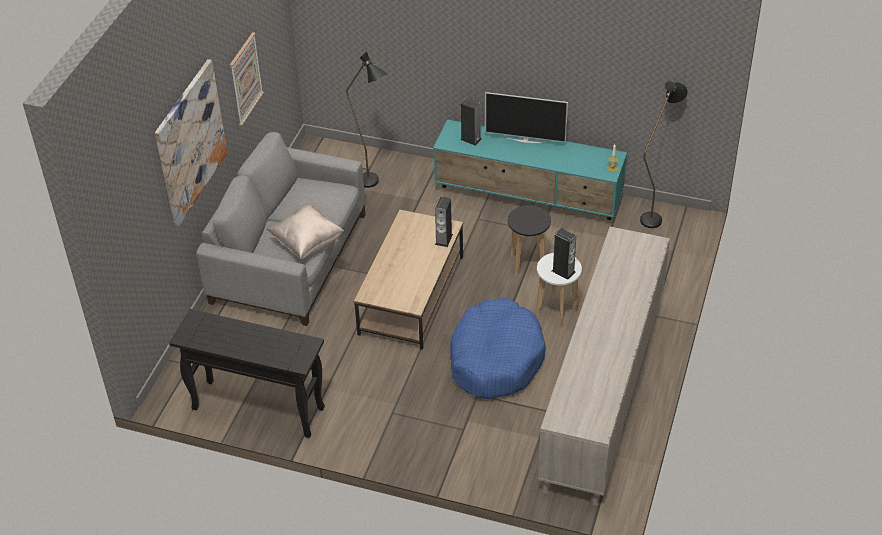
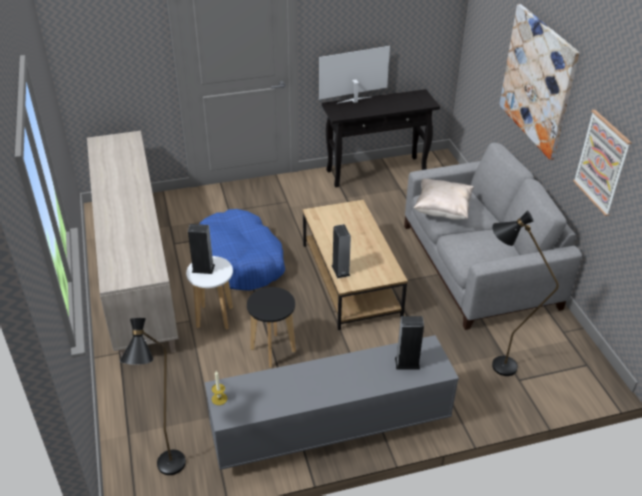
camera: 145 degrees right, 5 degrees down
(525, 140) = (346, 390): television -> television (354, 100)
(529, 196) = (329, 429): turquoise tv stand -> grey tv stand

